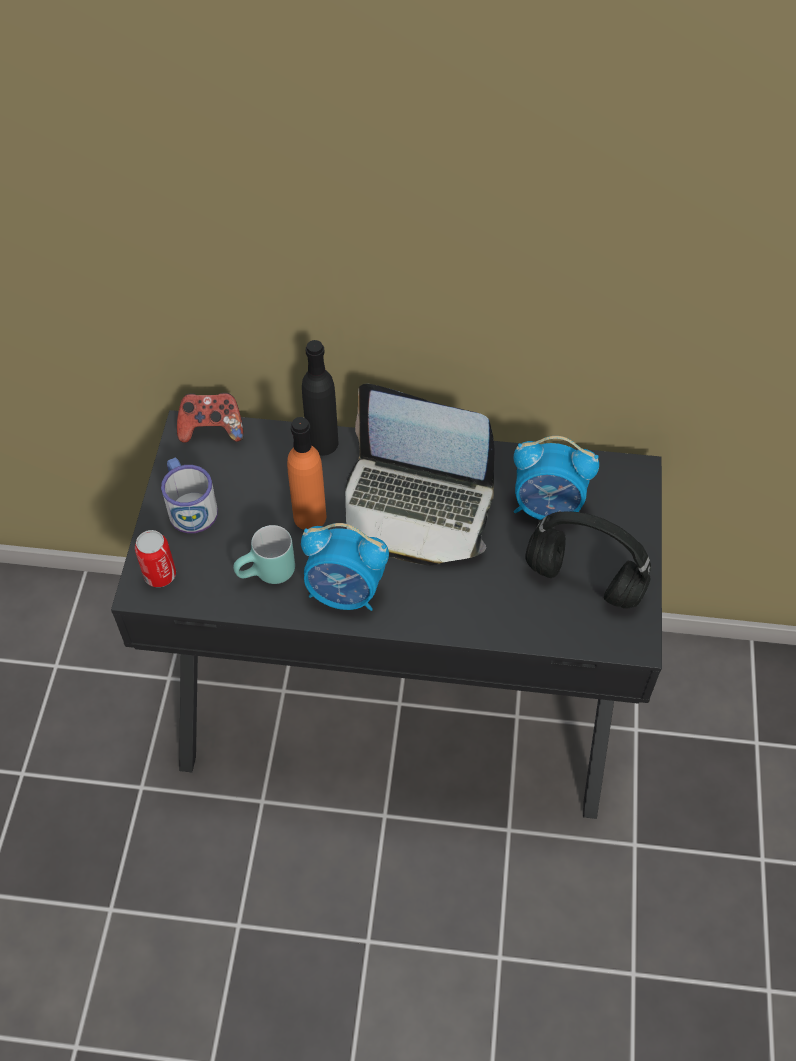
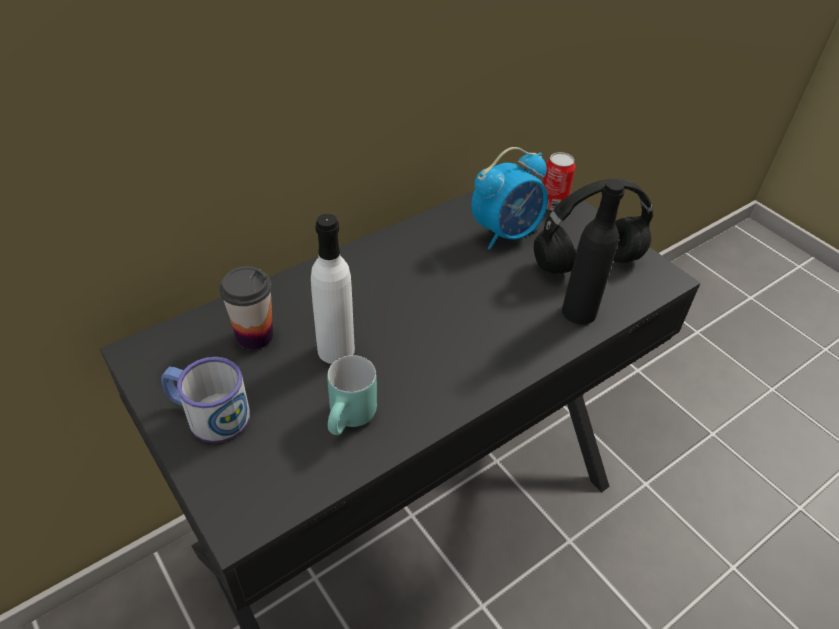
camera: 45 degrees left, 10 degrees down
(160, 575) = (243, 495): can -> can (552, 203)
(212, 429) = (164, 338): game controller -> none
(268, 468) = (255, 336): none -> cup
(310, 516) = (336, 350): orange bottle -> white bottle
(322, 443) = (283, 290): black bottle -> black bottle (579, 312)
(345, 593) = (435, 387): alarm clock -> none
(417, 507) = (415, 288): laptop -> none

